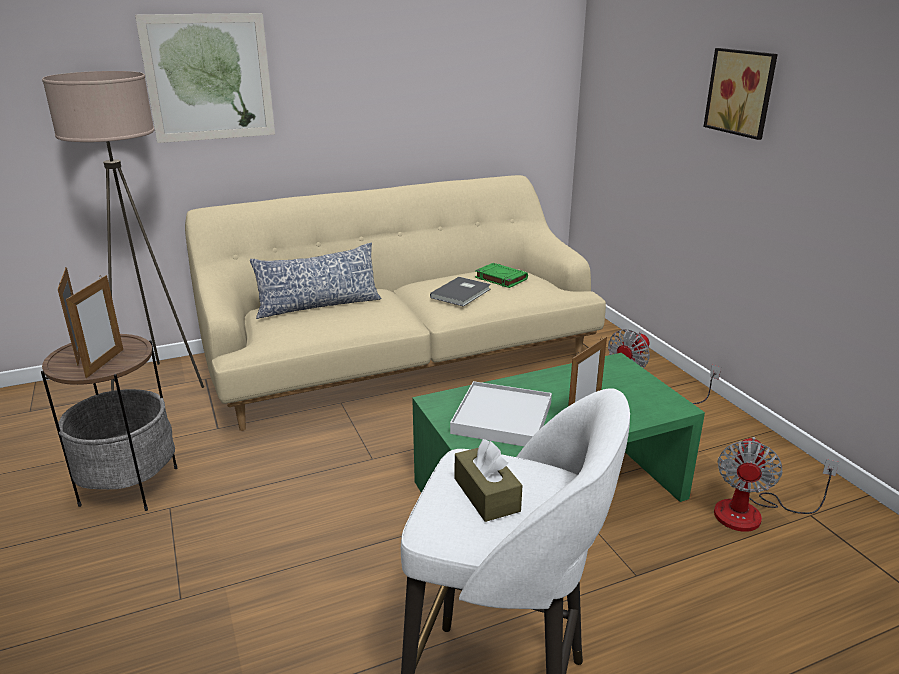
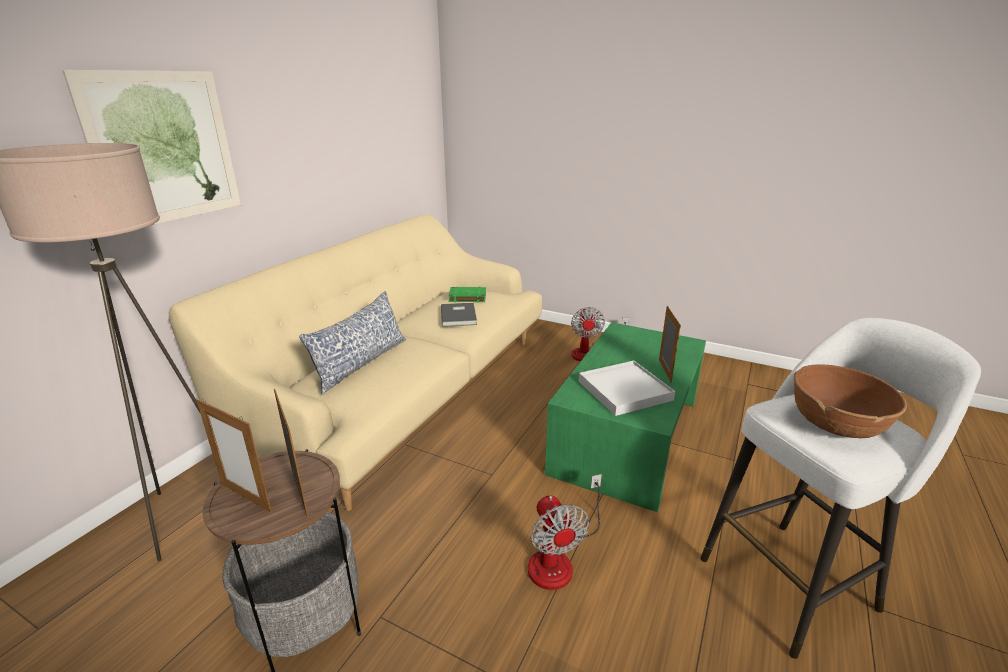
camera: 40 degrees left, 0 degrees up
(486, 495) = (836, 425): brown tissue box -> brown bowl
(742, 92) = (618, 127): picture -> none
(752, 513) = (727, 395): fan -> fan (559, 558)

